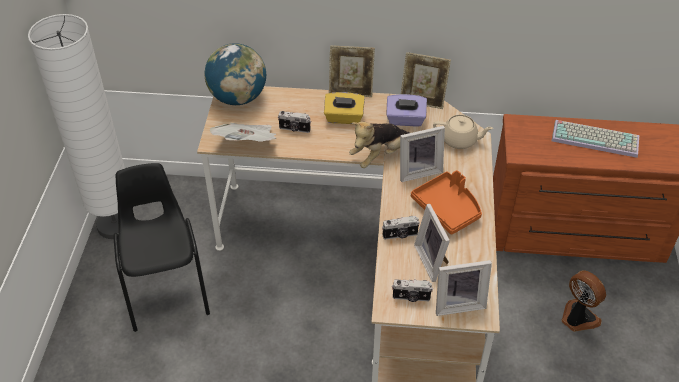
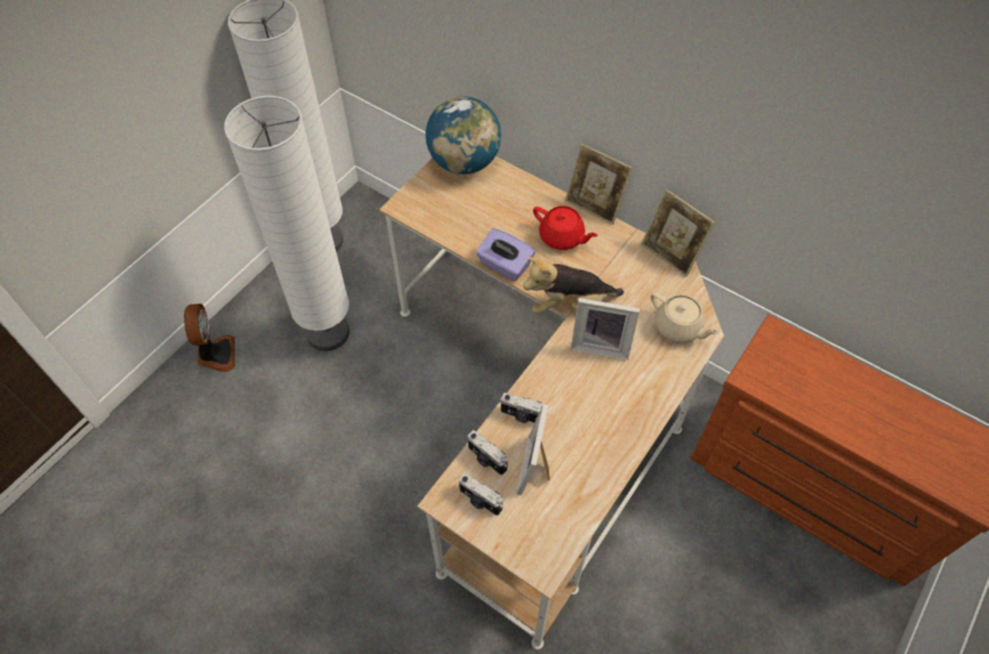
camera: 30 degrees right, 10 degrees up
(167, 288) = (328, 333): black chair -> white floor lamp
(247, 144) = (435, 224): newspaper -> none
(294, 129) = (498, 227): camera -> camera (486, 459)
(344, 118) = (562, 237): yellow tissue box -> red teapot
(405, 120) = (631, 271): purple tissue box -> purple tissue box (504, 265)
(447, 208) = (600, 409): orange tray -> none
(458, 303) = (527, 536): picture frame -> none
(577, 318) = (739, 596): fan -> fan (216, 355)
(596, 138) = (867, 402): keyboard -> none

